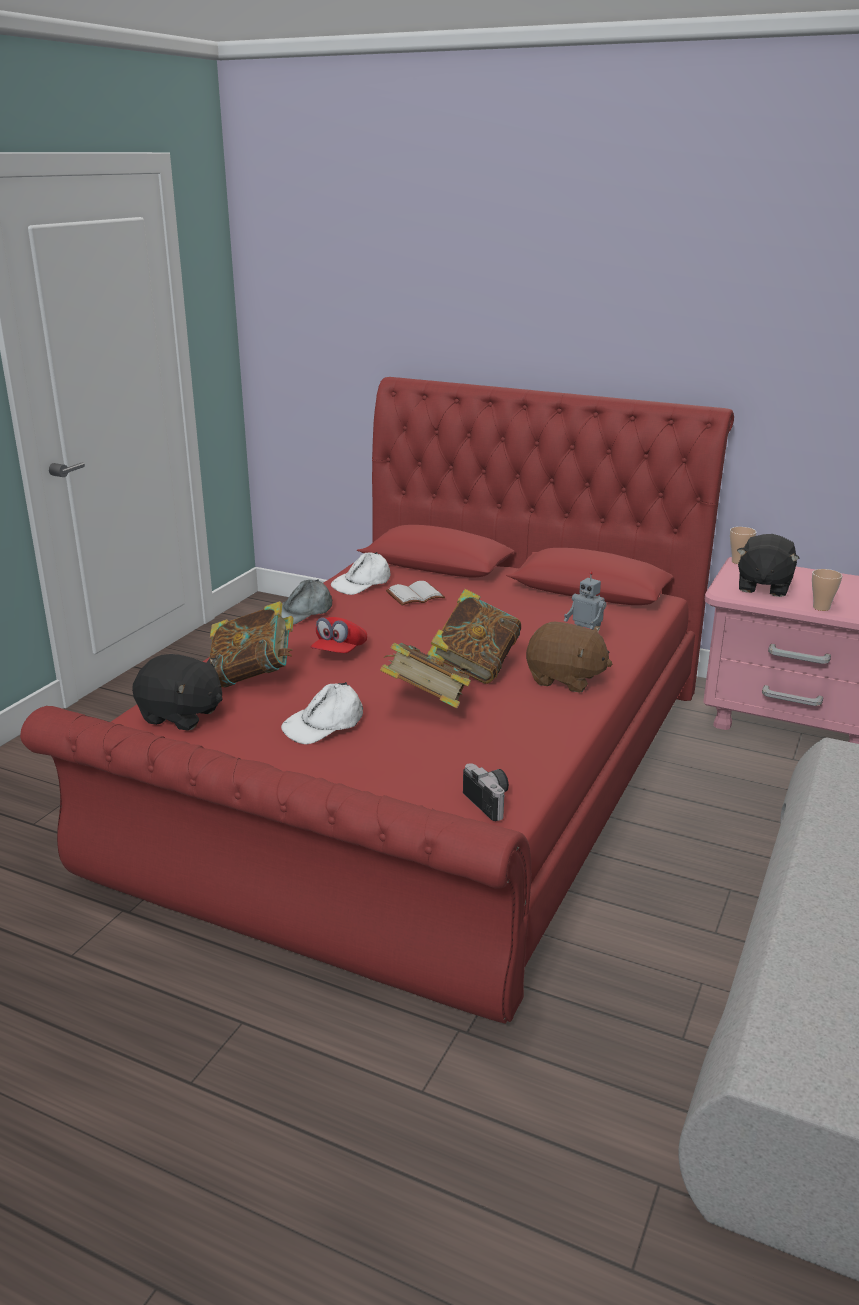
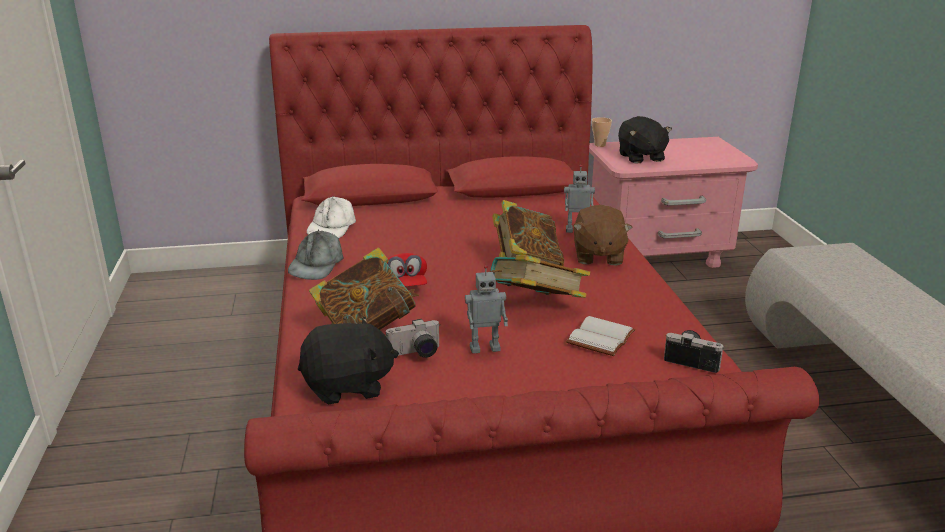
camera: 35 degrees left, 0 degrees up
(260, 708) = (416, 353): none -> camera
(324, 724) = (484, 348): white cap -> toy robot
(415, 596) = (393, 226): white book -> white book (602, 339)
(565, 679) = (598, 256): brown plush toy -> brown plush toy turned 105 degrees clockwise
(821, 607) = (693, 162): cup -> none

